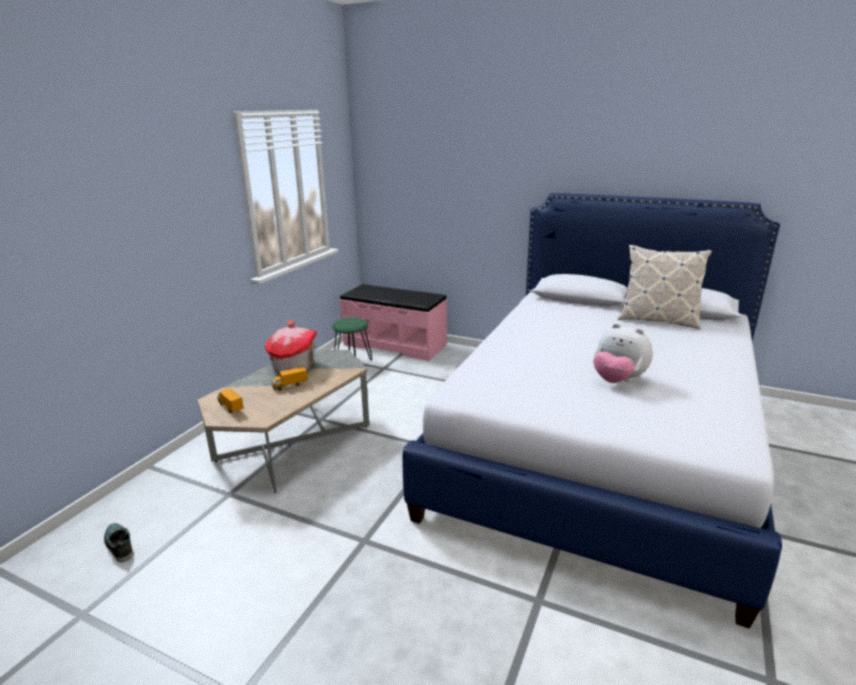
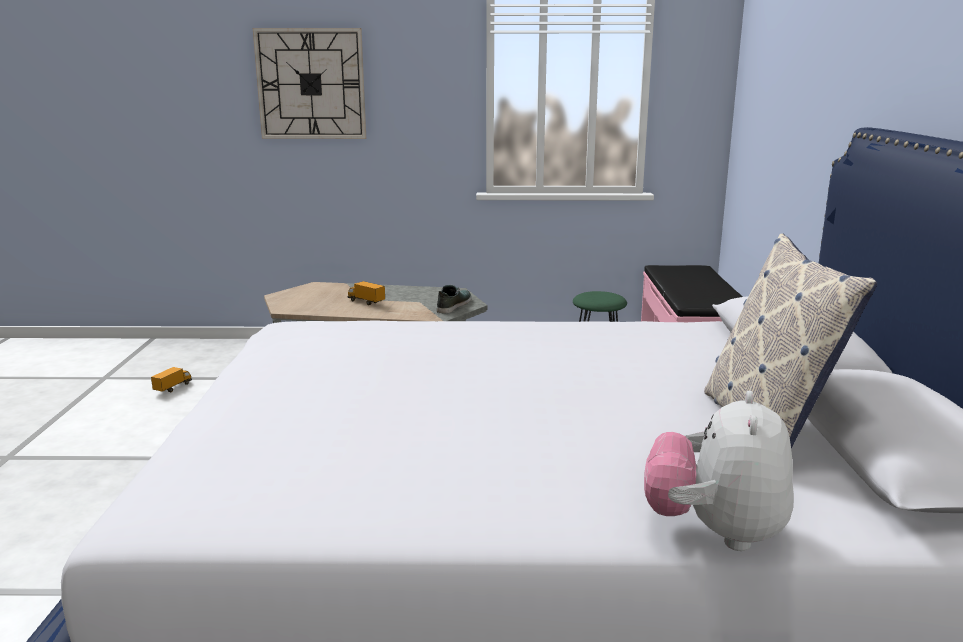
camera: 65 degrees right, 5 degrees down
(119, 545) = (185, 363): shoe -> shoe (453, 305)
(120, 217) = (311, 84): none -> wall clock
(231, 408) = (303, 294): toy truck -> toy truck (173, 388)
(294, 367) = (413, 294): toy house -> none
(617, 380) = (391, 411): plush toy -> plush toy (715, 532)

